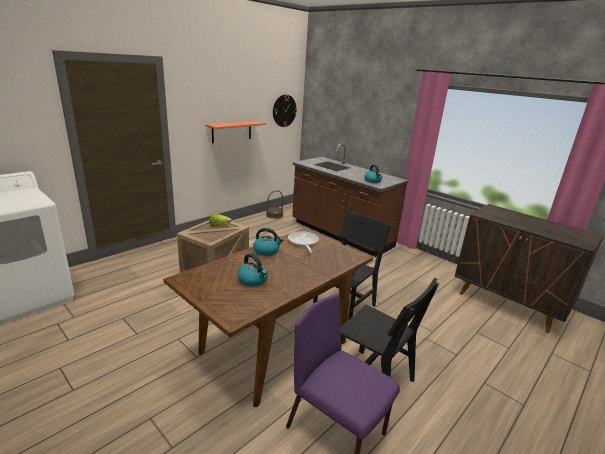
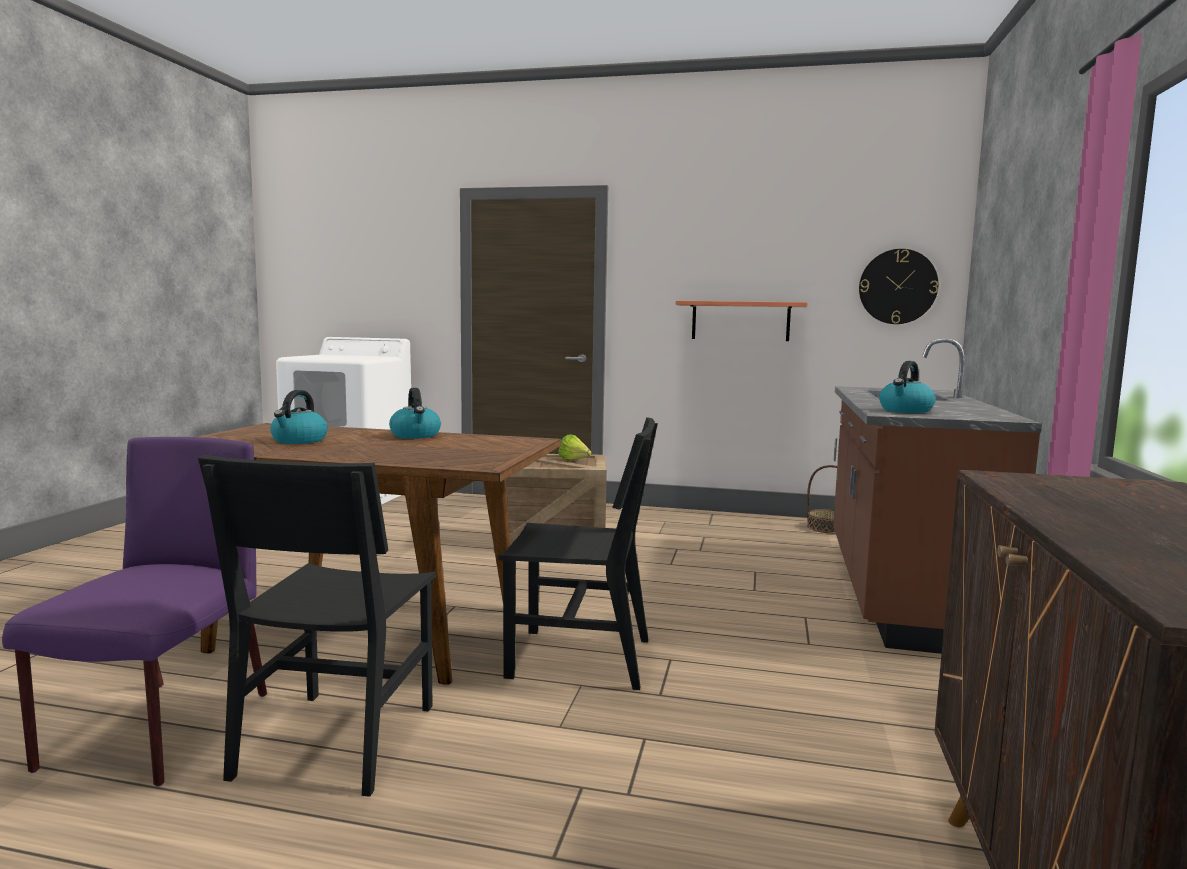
camera: 60 degrees right, 15 degrees down
(303, 242) = (486, 442): frying pan -> none

